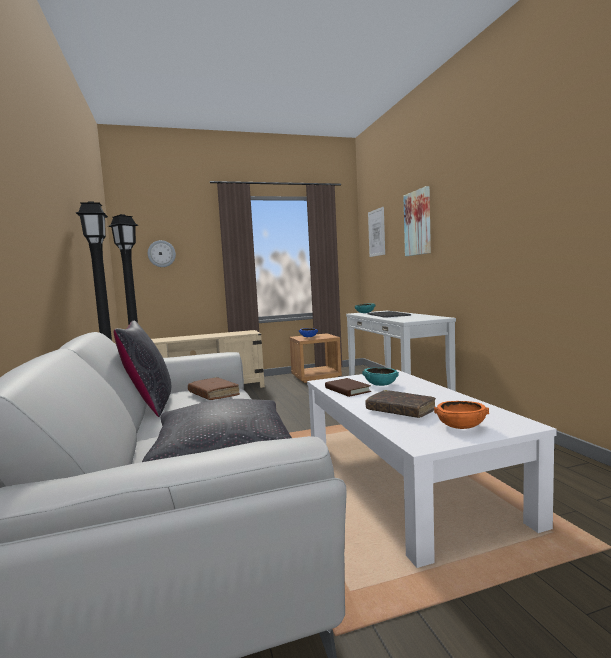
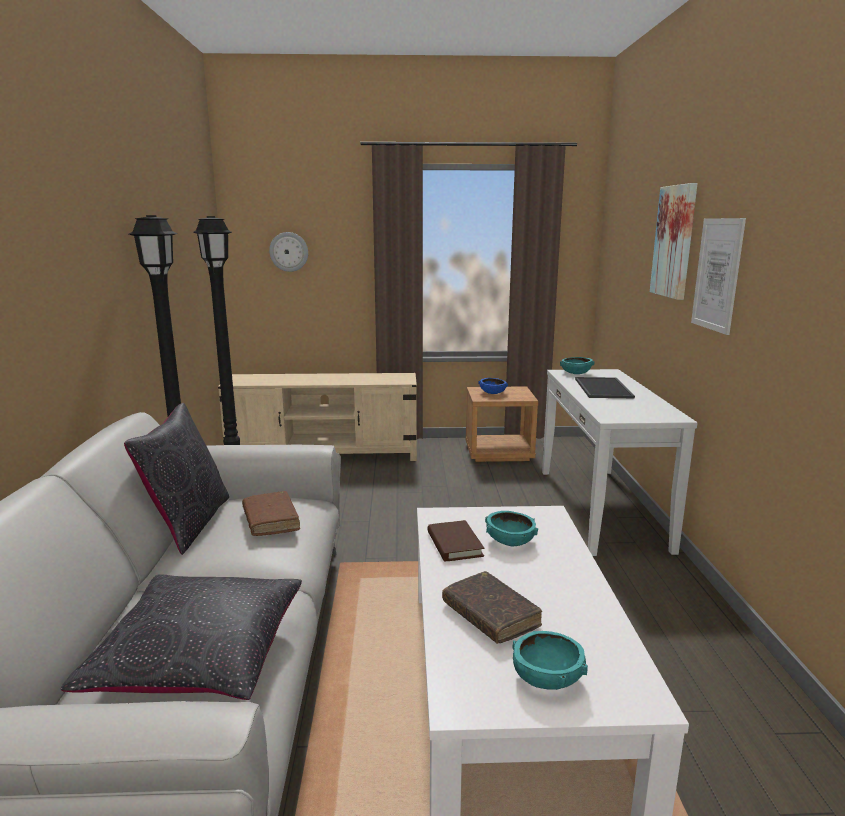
camera: 15 degrees right, 10 degrees up
(376, 232) = (622, 235): picture -> picture (717, 274)
(461, 426) = (547, 678): orange bowl -> turquoise bowl

